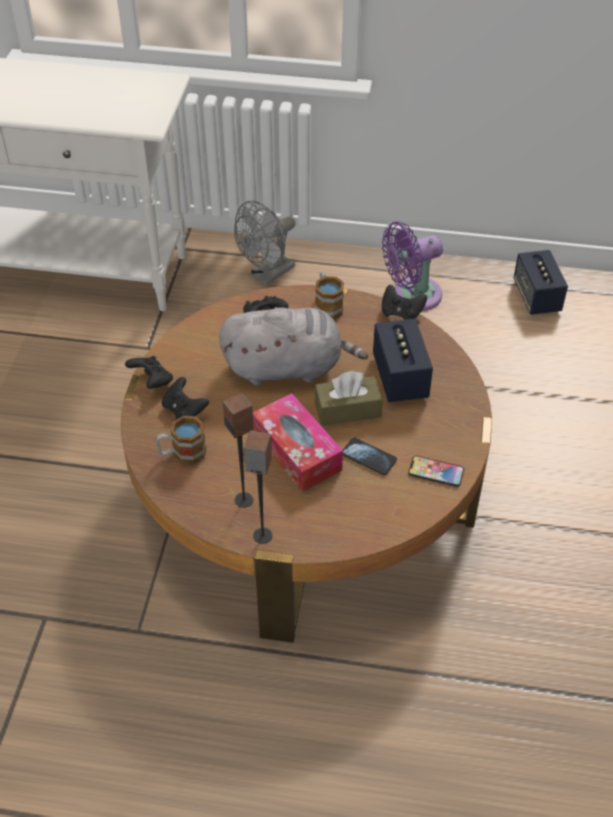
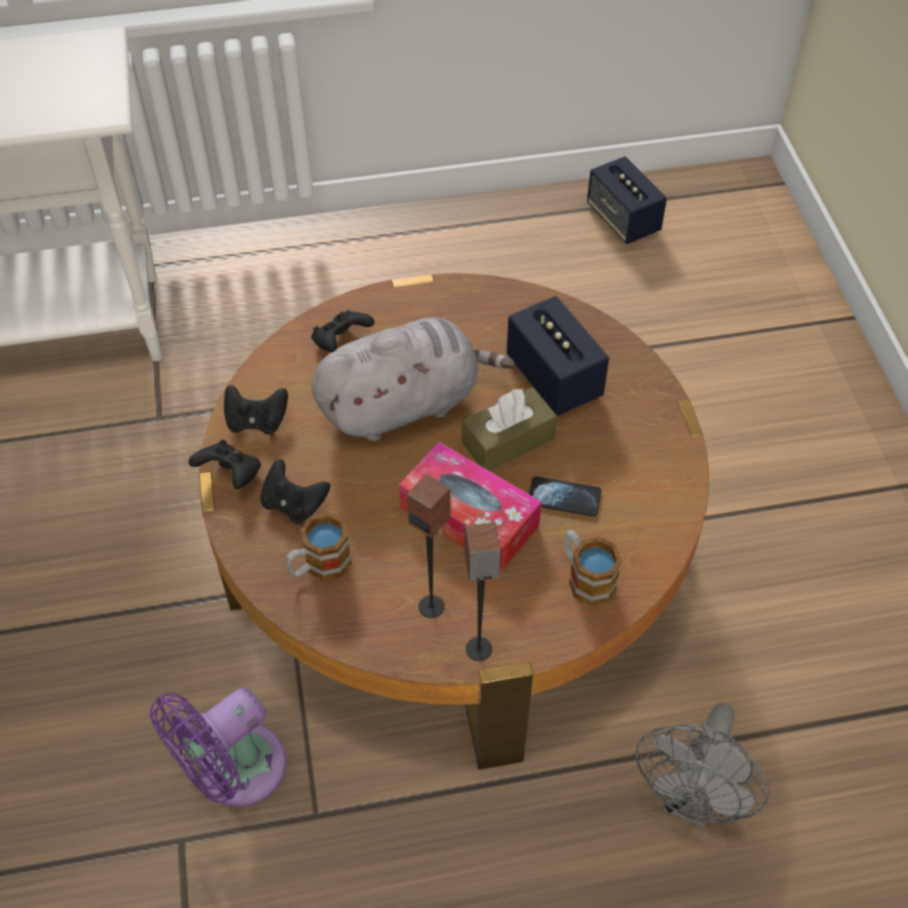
camera: 20 degrees left, 5 degrees up
(268, 275) = (278, 275): grey fan -> grey fan (691, 800)
(327, 306) = (416, 305): mug -> mug (585, 578)
(401, 313) = (516, 290): black game controller -> black game controller (257, 421)
(412, 295) = (473, 256): purple fan -> purple fan (234, 772)
(436, 472) = (656, 492): phone -> none

